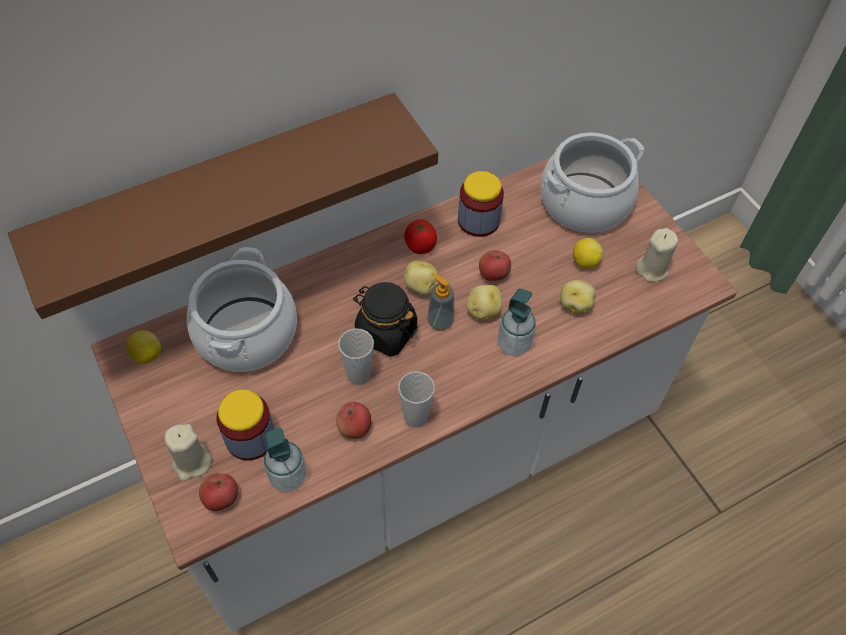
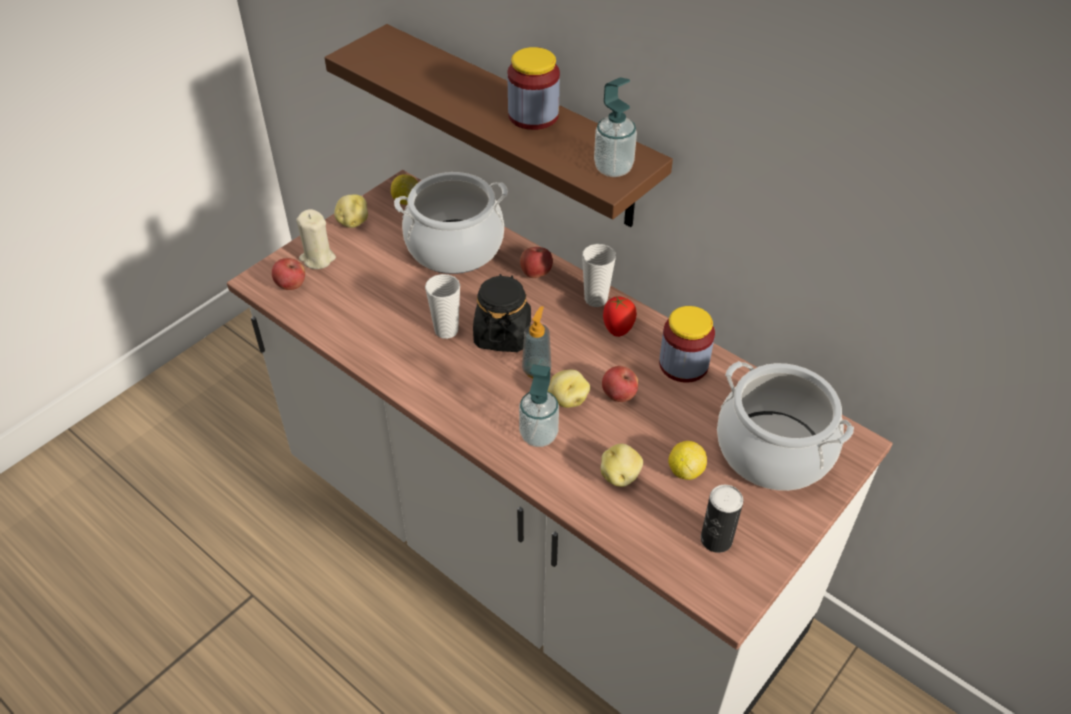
camera: 70 degrees right, 10 degrees down
(250, 437) = (353, 283): jar -> jar (533, 116)
(288, 477) = (324, 318): soap dispenser -> soap dispenser (613, 168)
(354, 428) = (389, 344): apple -> apple (536, 273)
(415, 417) = (418, 383): cup -> cup (596, 299)
(421, 287) = (570, 344): potato -> potato (353, 222)
(652, 269) = (716, 539): beige candle -> can

